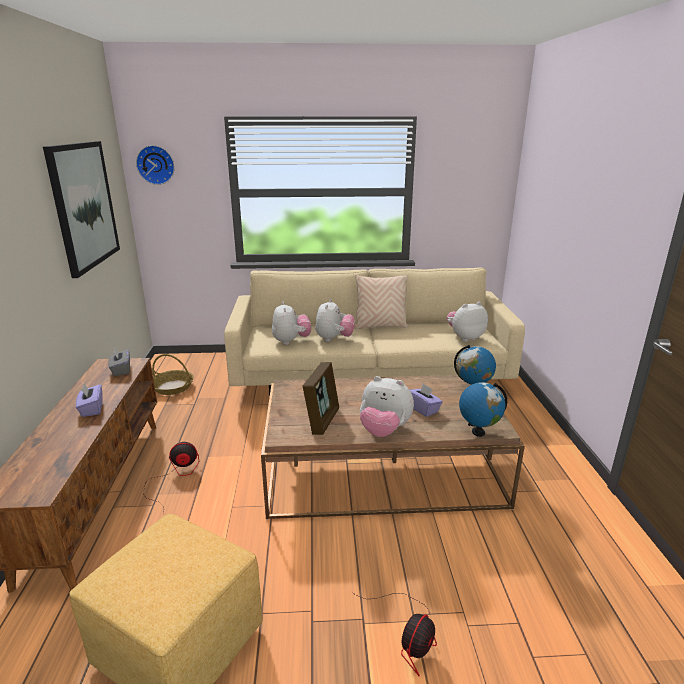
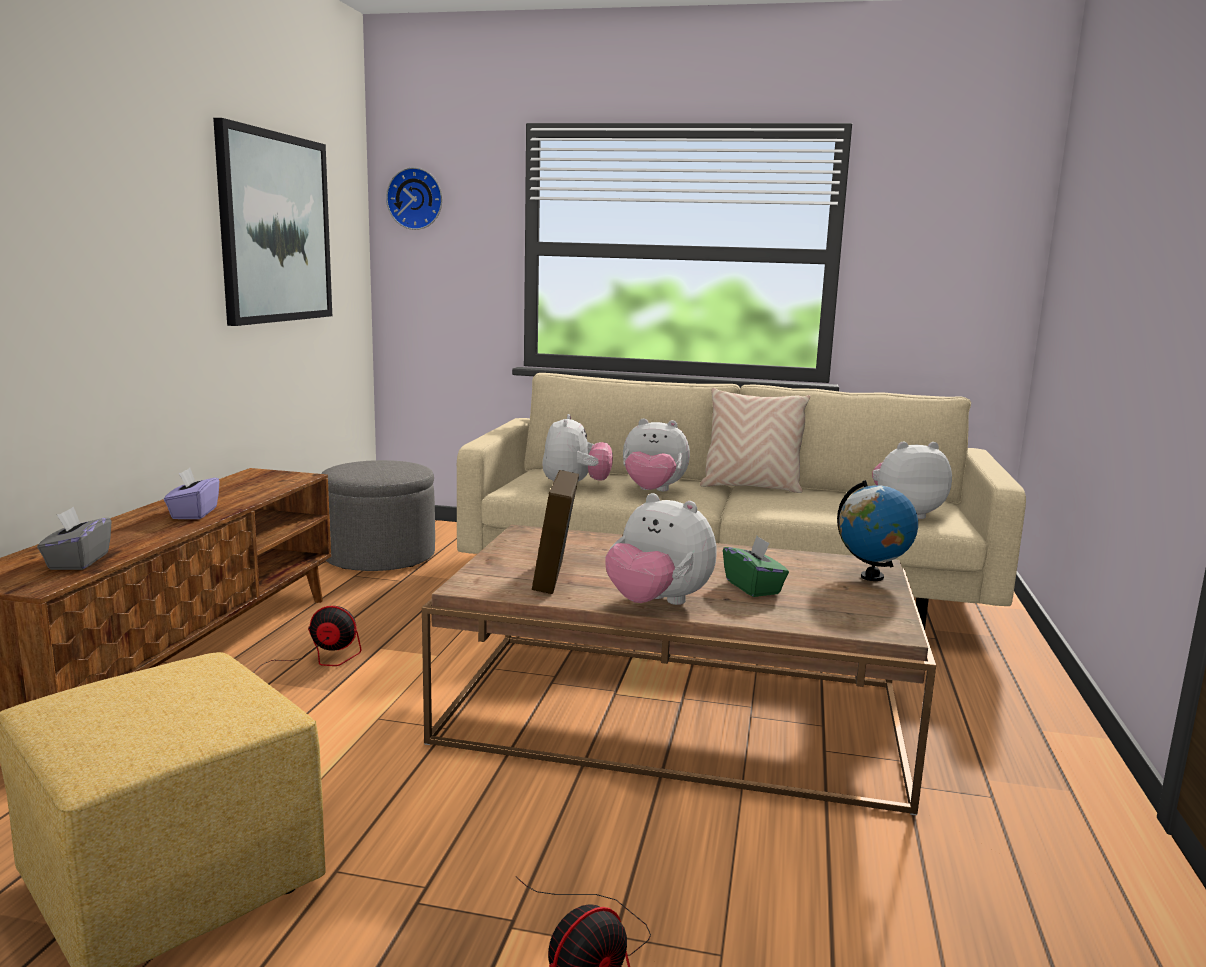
camera: 15 degrees right, 10 degrees down
(121, 370) = (273, 482): grey tissue box -> grey tissue box (78, 561)
(172, 387) = (379, 556): basket -> grey ottoman
(322, 420) = (555, 577): picture frame -> picture frame turned 150 degrees clockwise
(334, 339) = (653, 492): plush toy -> plush toy turned 75 degrees clockwise
(423, 409) = (753, 587): purple tissue box -> green tissue box
(478, 432) = (843, 628): globe -> none

